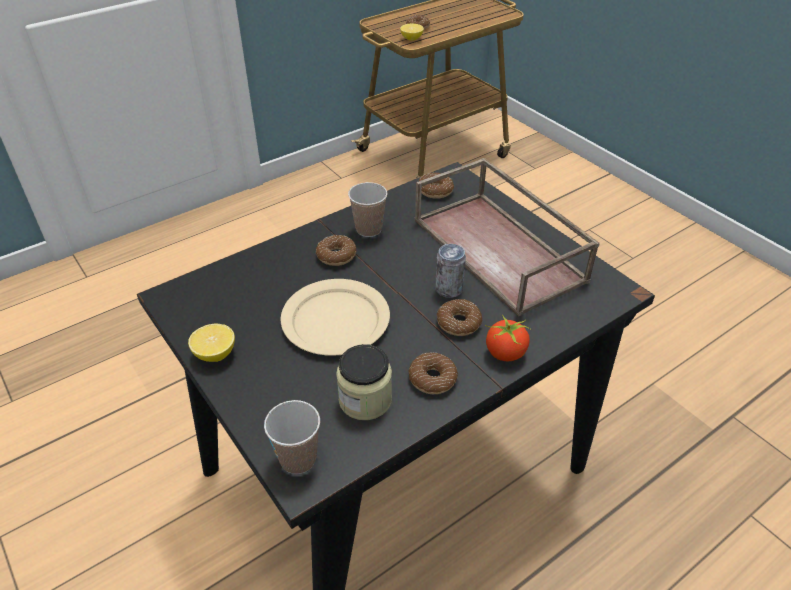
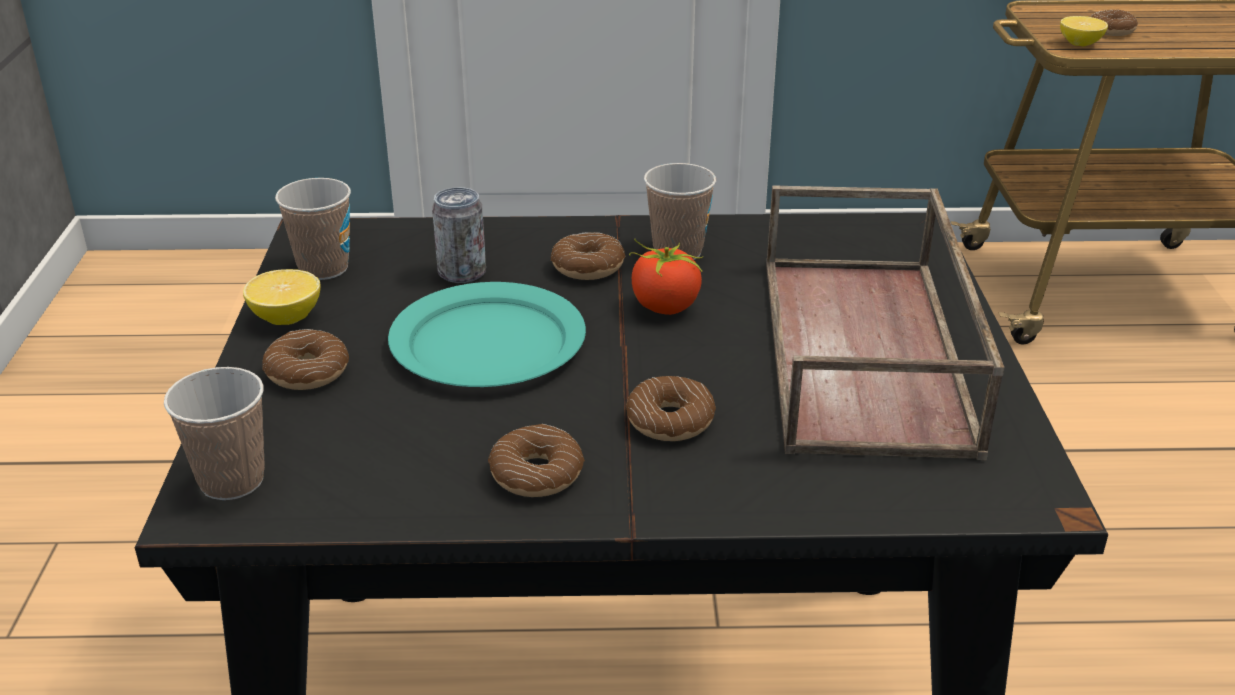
camera: 35 degrees right, 10 degrees down
(200, 315) = (323, 268): none -> cup
(336, 321) = (487, 344): beige plate -> turquoise plate
(365, 400) = (406, 455): jar -> none
(435, 191) = (851, 238): donut -> donut (307, 372)
(449, 289) = (710, 371): can -> can (462, 273)
(505, 353) = (696, 493): tomato -> tomato (664, 307)

